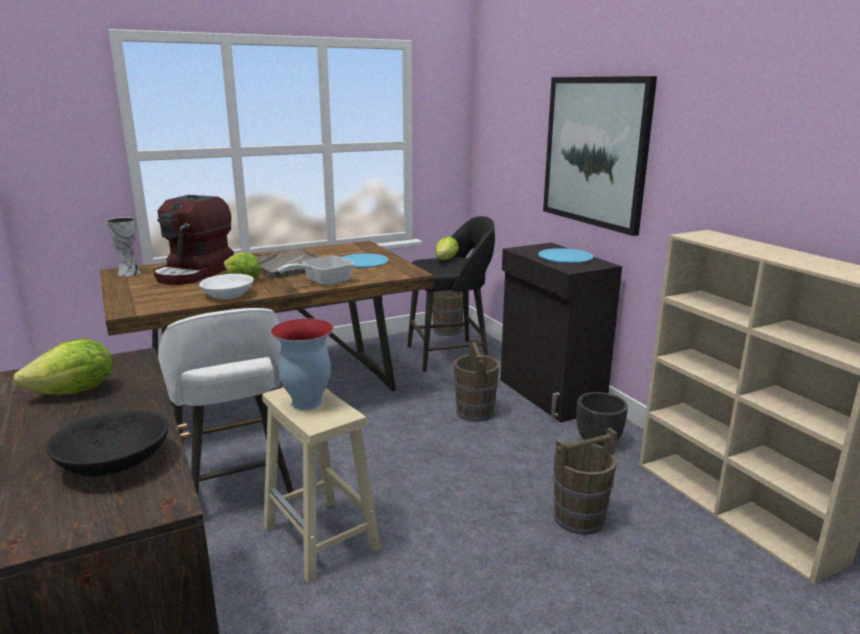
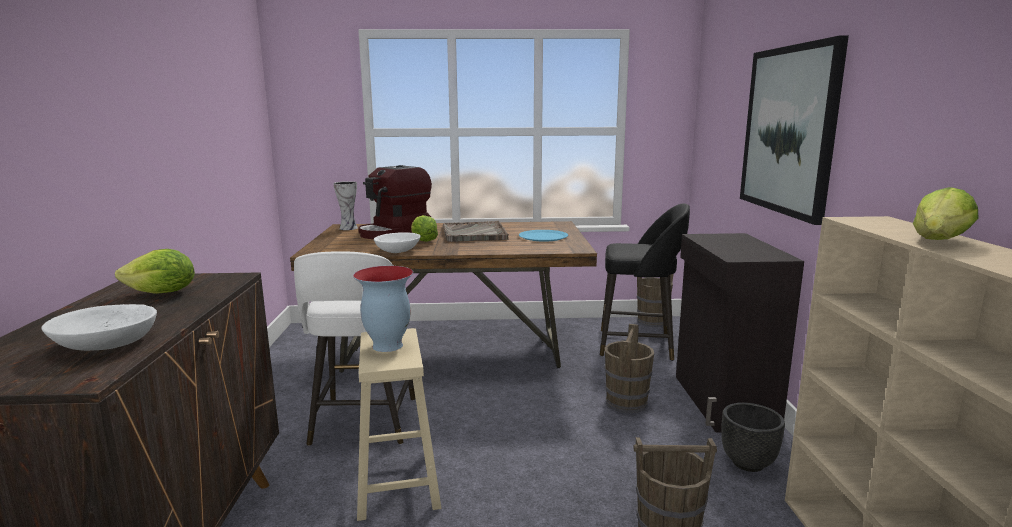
camera: 25 degrees right, 5 degrees down
(114, 462) = (106, 344): black bowl -> white bowl
(322, 282) = (486, 248): frying pan -> none
(445, 260) = (640, 245): lettuce -> lettuce (939, 241)
(565, 257) = (743, 247): blue plate -> none

